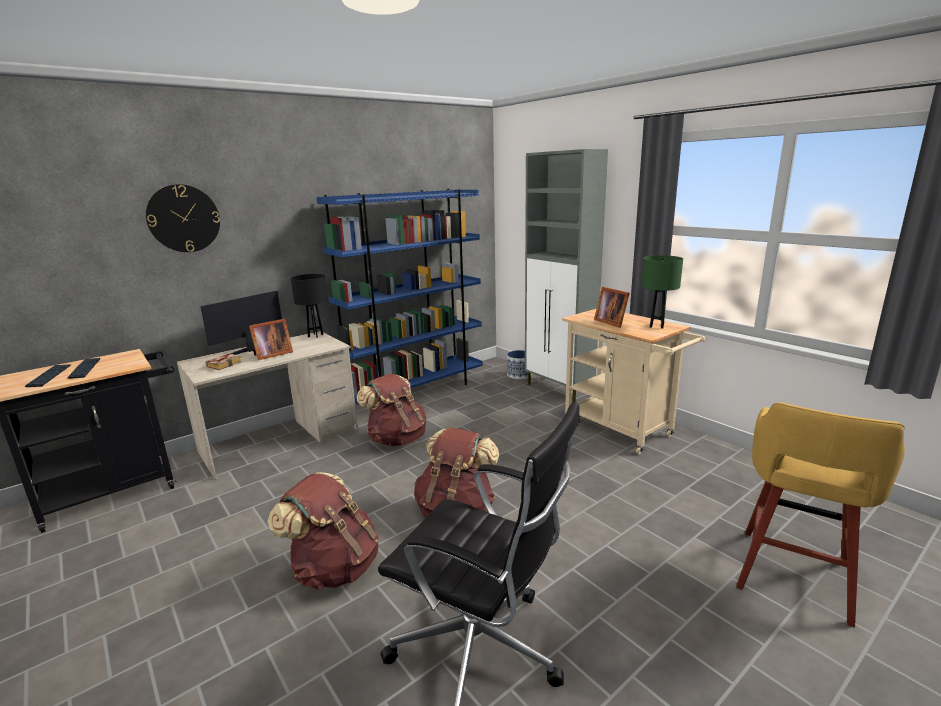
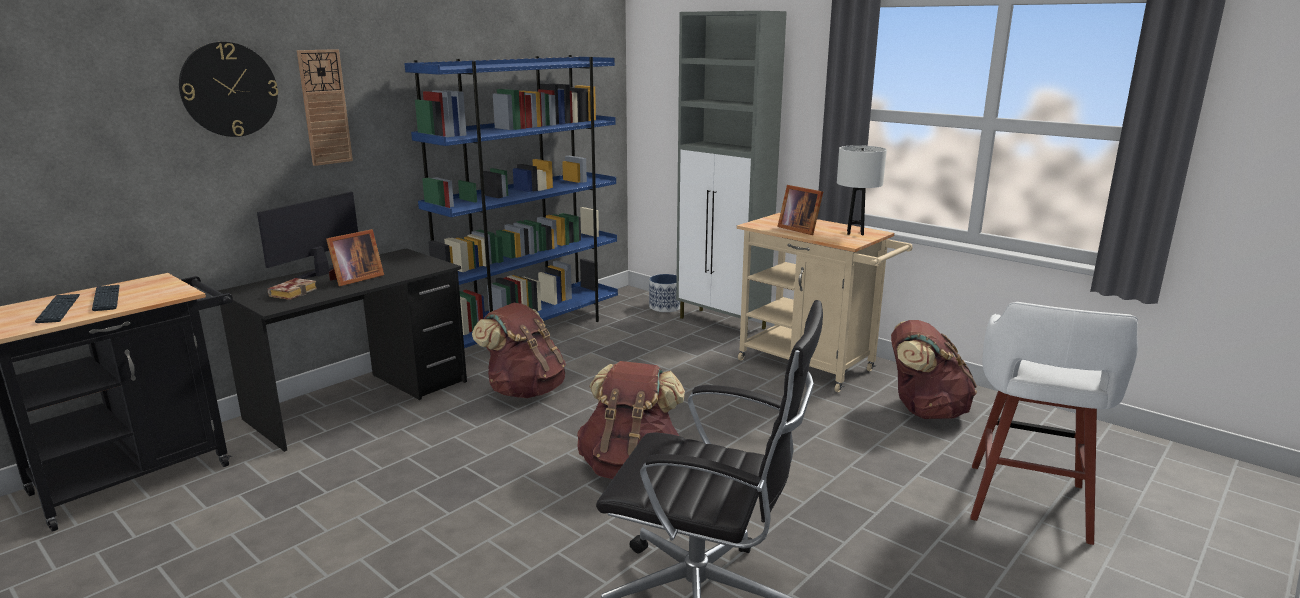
camera: 10 degrees left, 0 degrees up
(257, 230) = (325, 107): none -> wall clock
(280, 440) = (360, 400): beige desk -> black desk
(315, 335) = (403, 254): black table lamp -> none
(334, 568) = (495, 538): brown backpack -> brown backpack (925, 411)
(656, 326) = (855, 233): green table lamp -> white table lamp
(792, 577) = (1027, 504): yellow stool -> white stool

